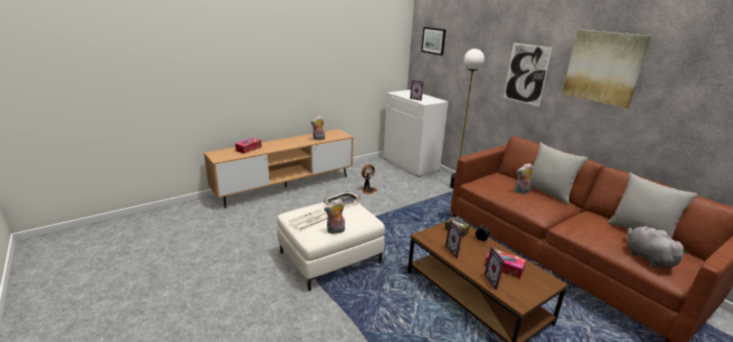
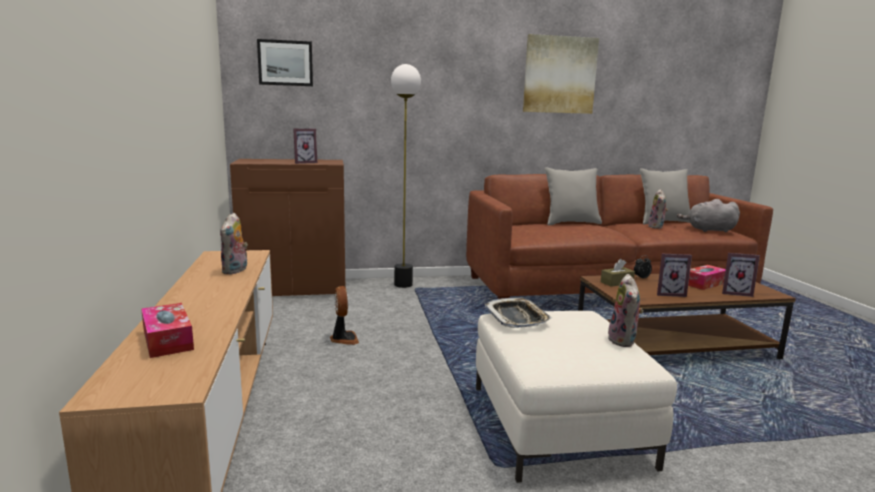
camera: 65 degrees left, 10 degrees down
(310, 220) = (579, 352): newspaper -> none
(411, 164) = (295, 288): white cabinet -> brown cabinet
(521, 192) = (566, 228): plush toy -> plush toy (657, 227)
(526, 74) = (470, 95): picture -> none

